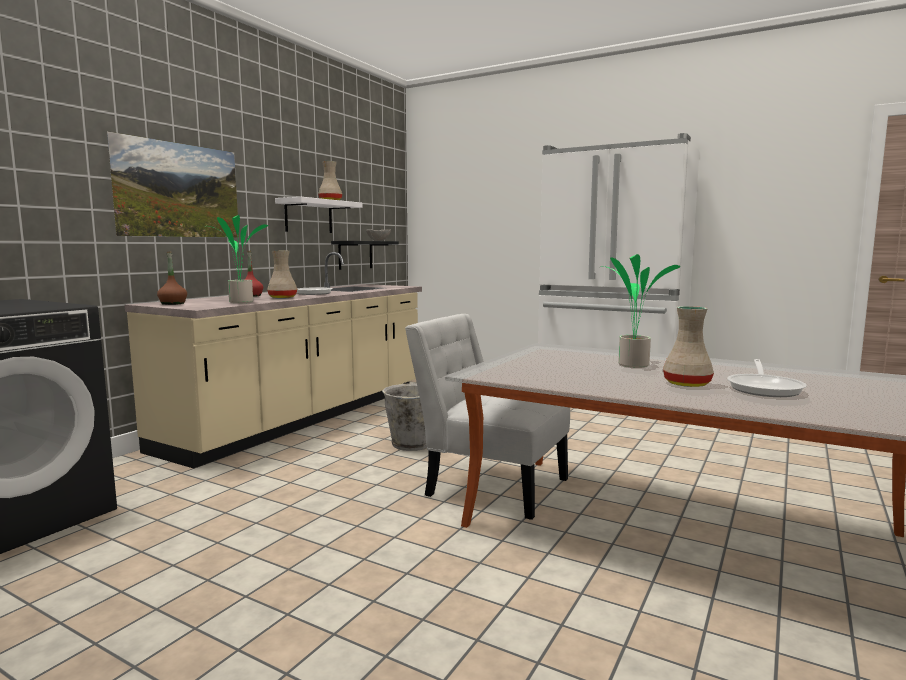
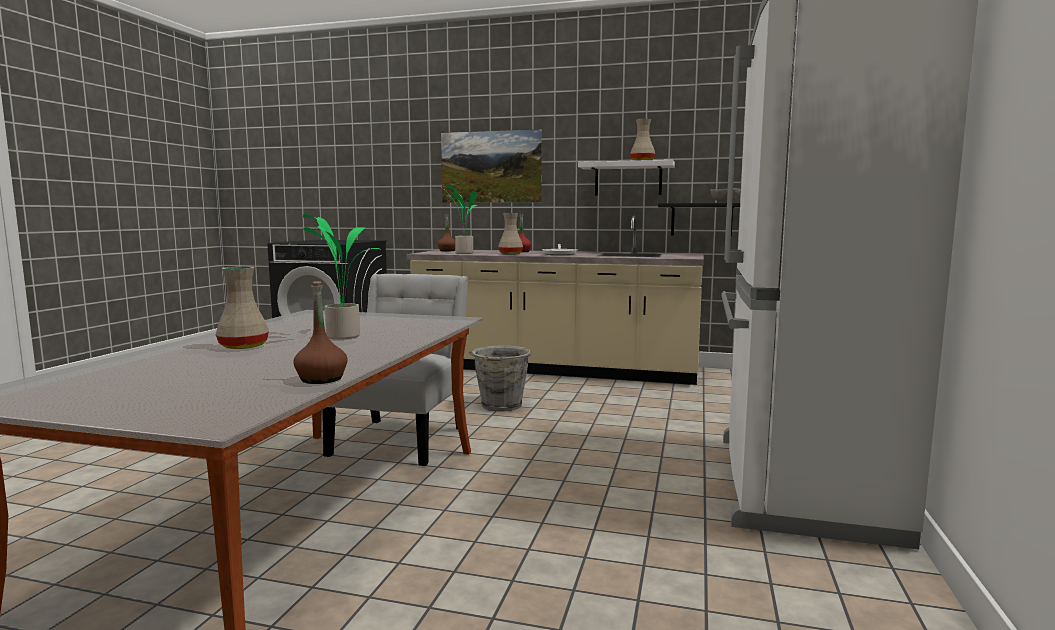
camera: 75 degrees right, 0 degrees up
(765, 388) = (207, 363): frying pan -> none
(792, 367) = (322, 379): none -> brown bottle

